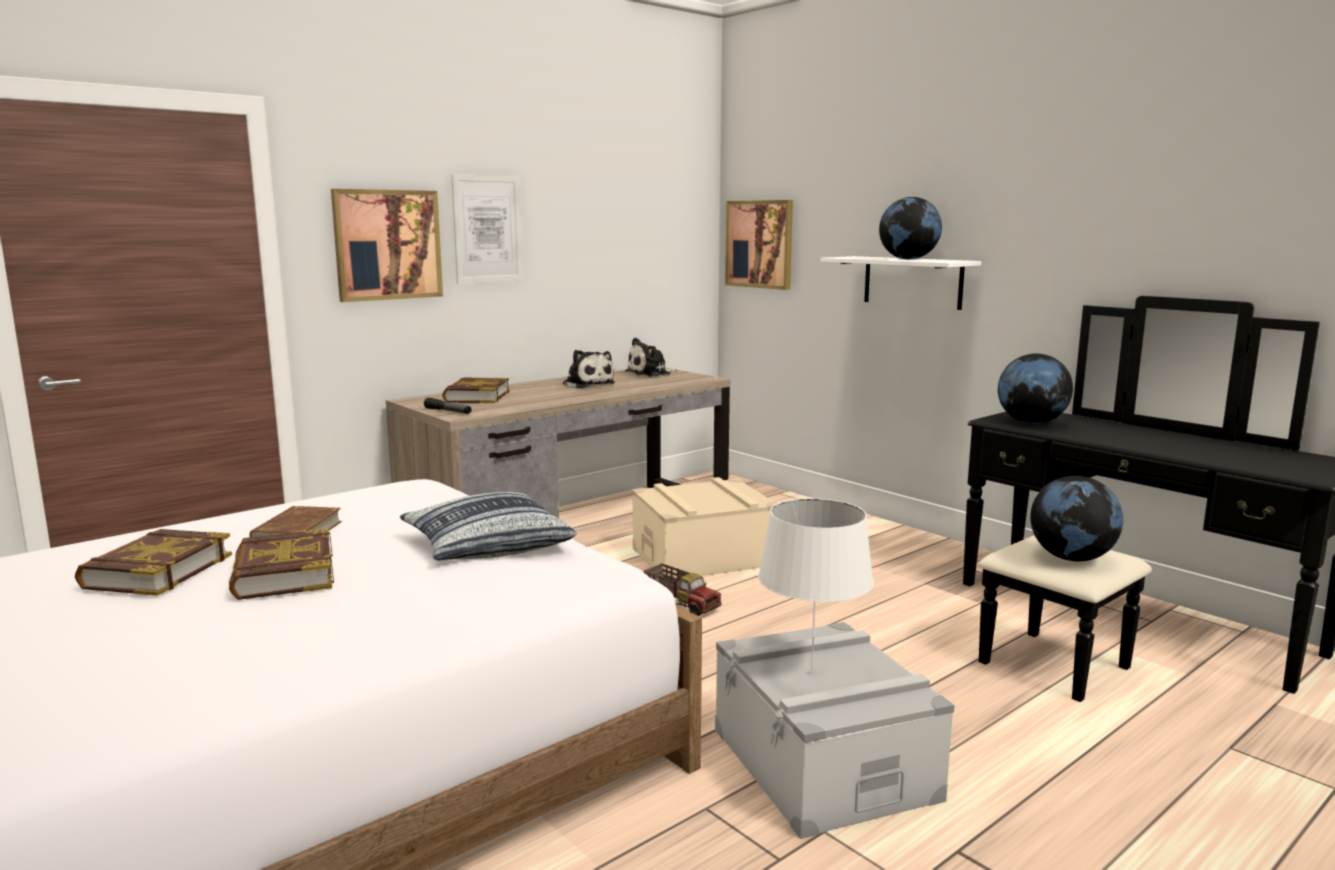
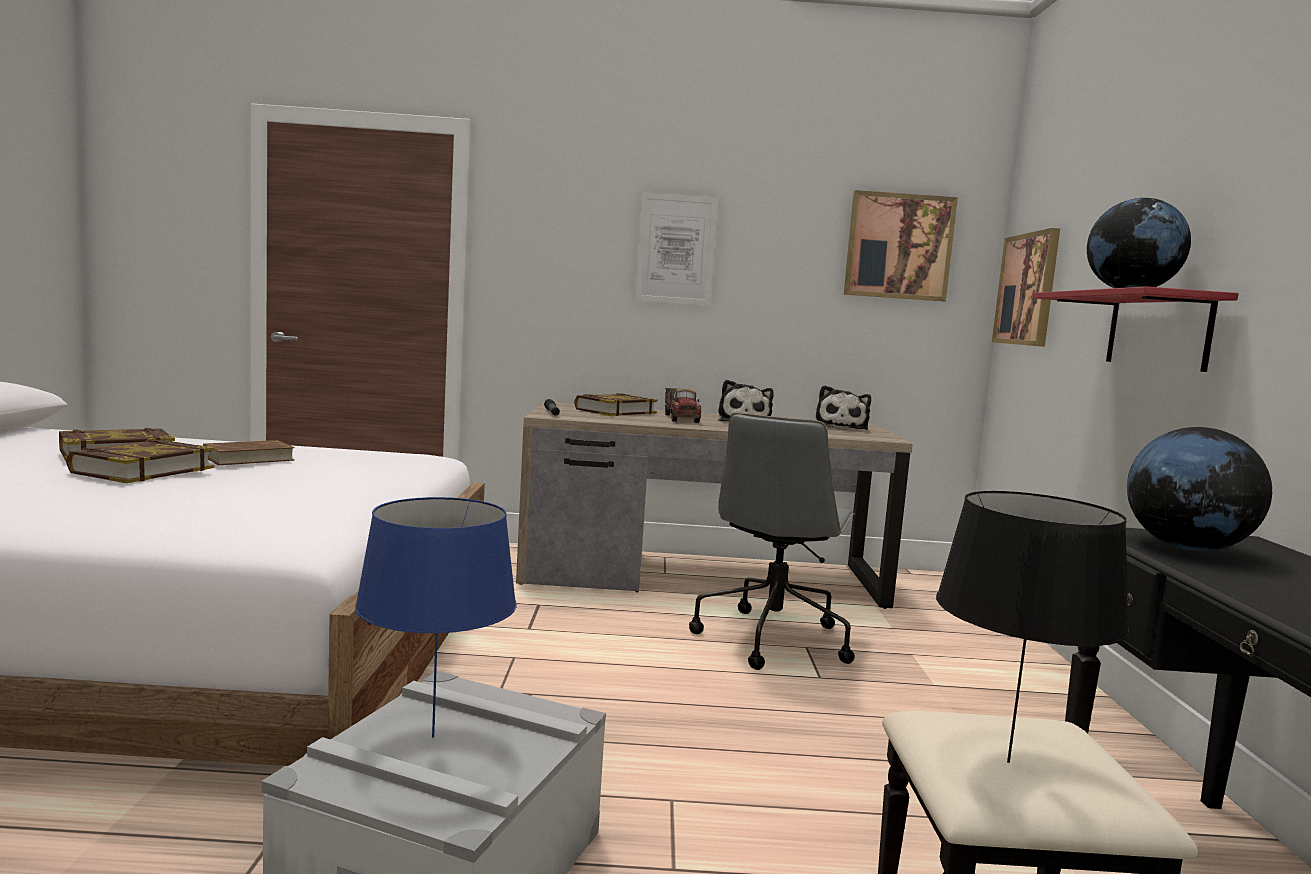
camera: 40 degrees right, 5 degrees down
(387, 245) = (567, 256): picture -> picture (898, 246)
(486, 545) = (304, 494): pillow -> none
(651, 373) = (841, 427): plush toy -> plush toy turned 90 degrees counterclockwise
(682, 604) = (658, 668): toy truck -> toy truck (681, 418)
(703, 557) = (772, 639): beige storage box -> grey office chair
(811, 673) = (433, 737): white table lamp -> blue table lamp
(912, 282) = (1157, 331): white shelf -> red shelf
(1071, 558) = (1008, 761): globe -> black table lamp

